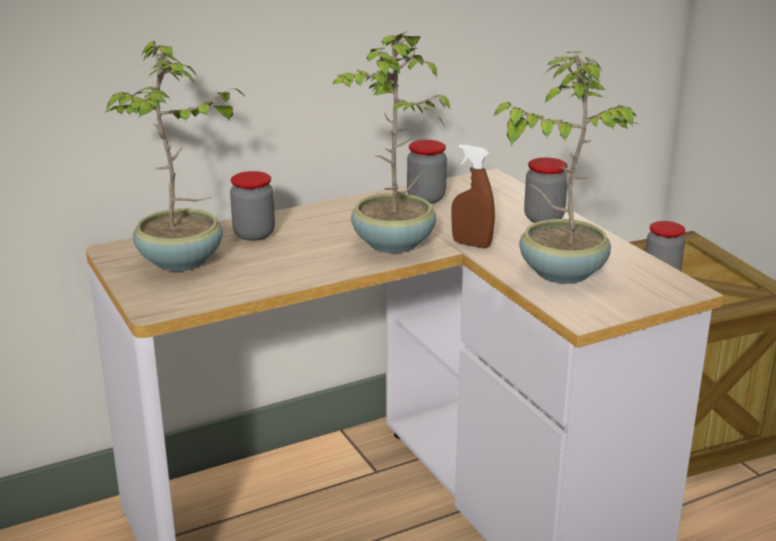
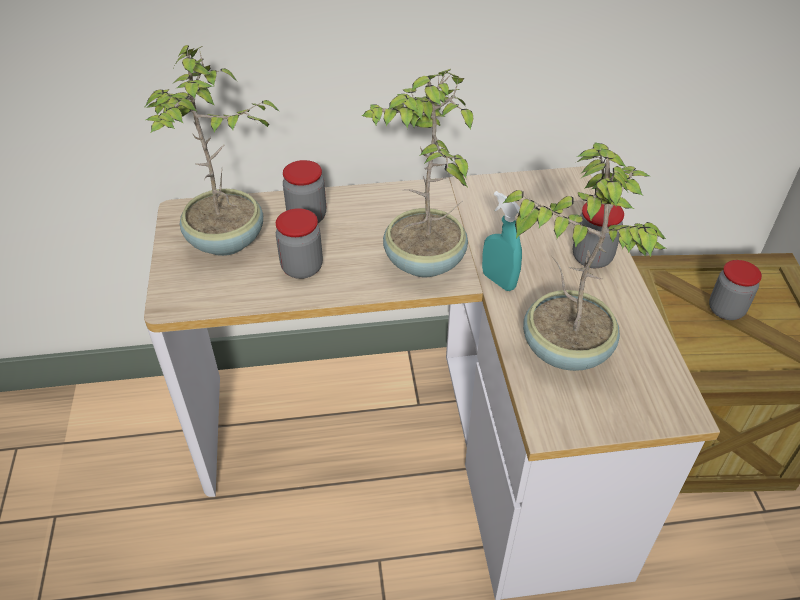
camera: 20 degrees right, 20 degrees up
(426, 198) = (491, 199): jar -> jar (302, 268)
(471, 244) = (498, 281): brown spray bottle -> turquoise spray bottle

